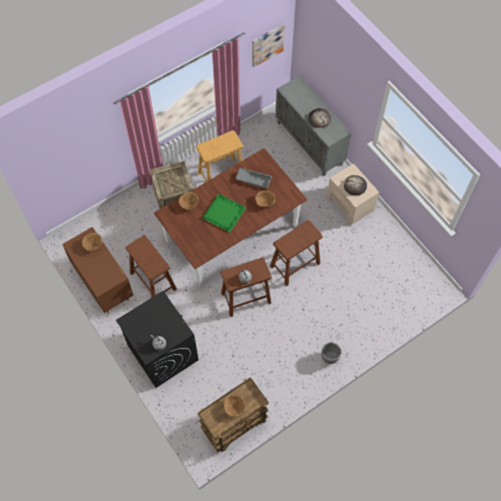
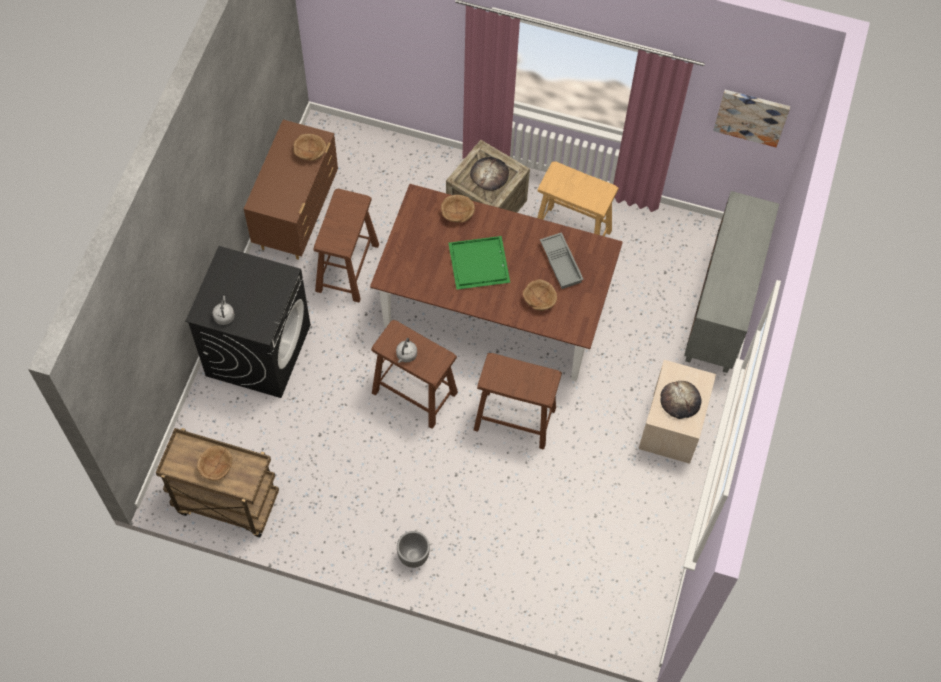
camera: 50 degrees right, 0 degrees up
(319, 119) = (732, 276): bread -> bread (489, 174)

